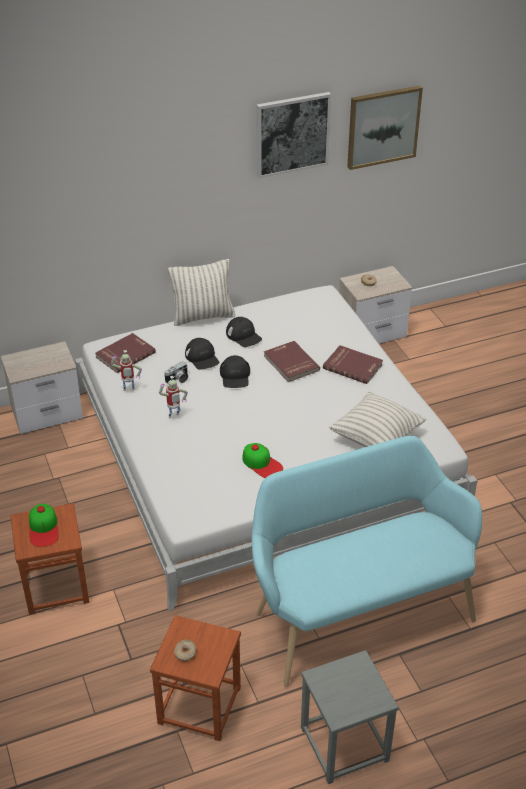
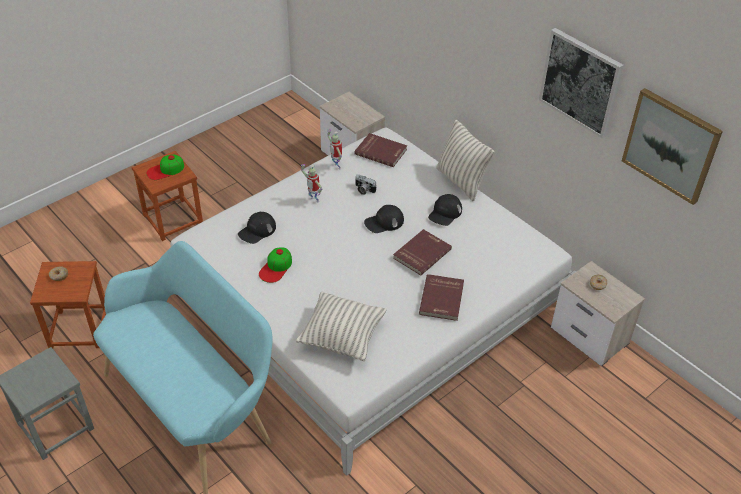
camera: 70 degrees right, 5 degrees up
(202, 357) = (400, 196): black cap -> black cap (257, 230)

